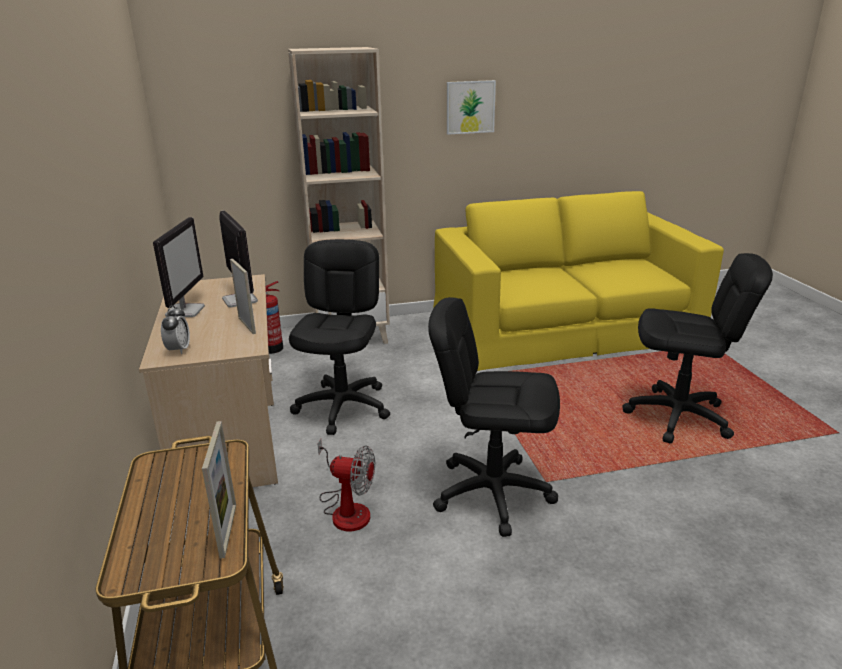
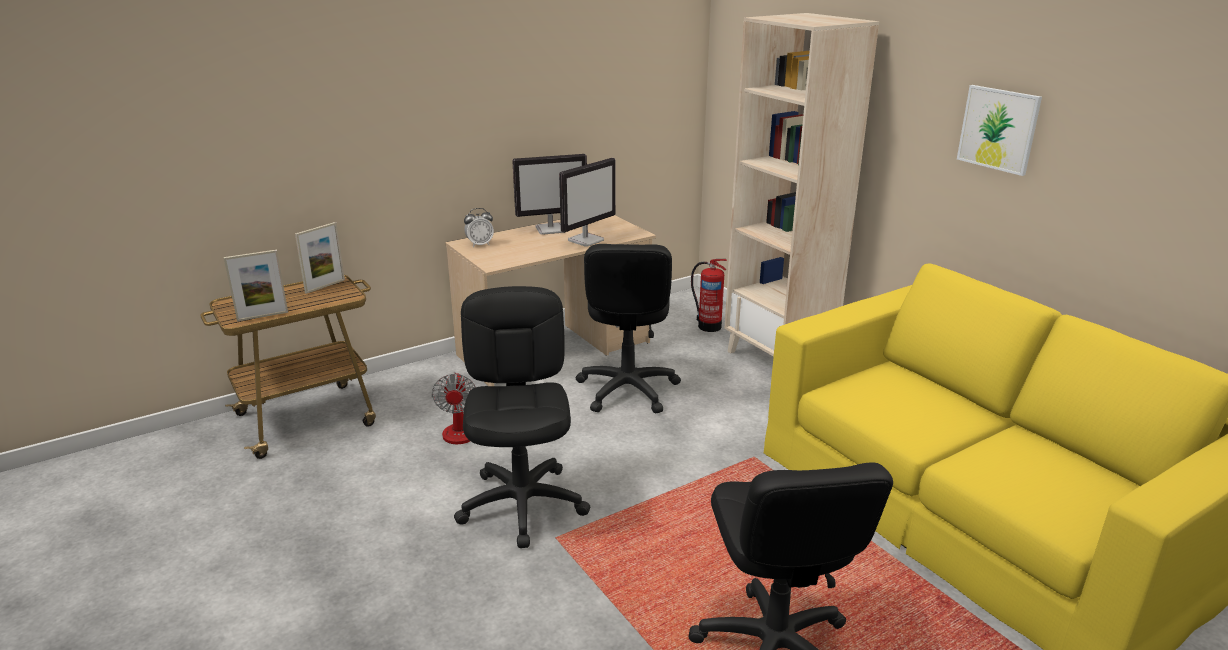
camera: 70 degrees right, 0 degrees up
(247, 325) = (535, 254): picture frame -> picture frame (325, 286)
(343, 407) = (627, 390): black office chair -> black office chair turned 105 degrees clockwise

